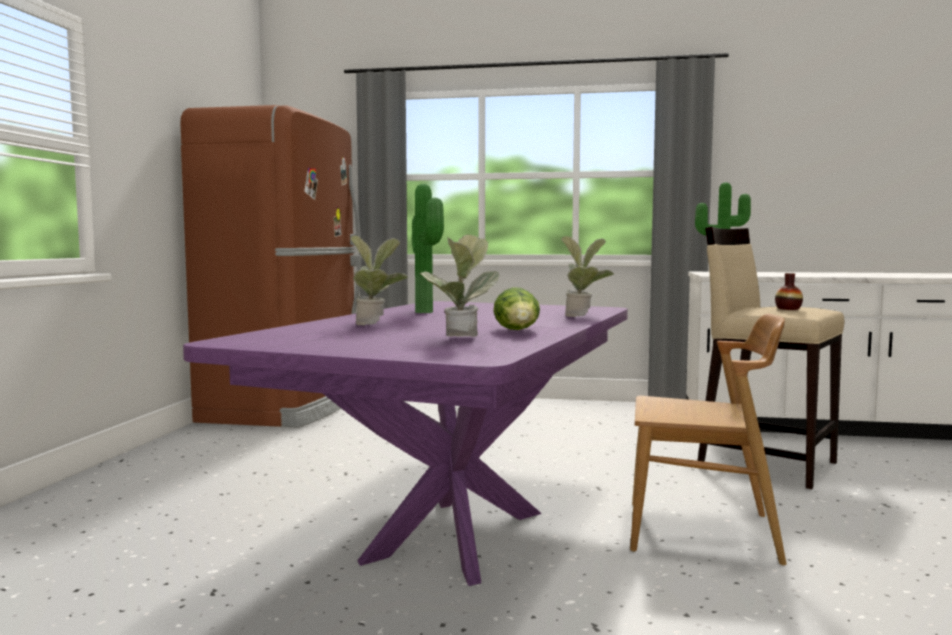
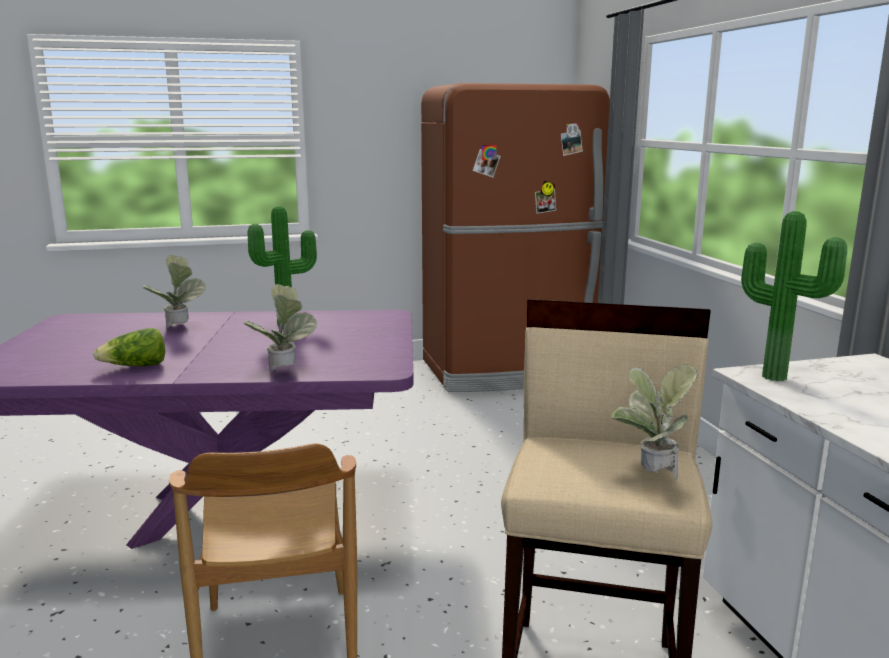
camera: 65 degrees right, 10 degrees up
(459, 339) = (77, 359): potted plant -> potted plant (650, 476)
(788, 309) = (573, 466): vase -> none

